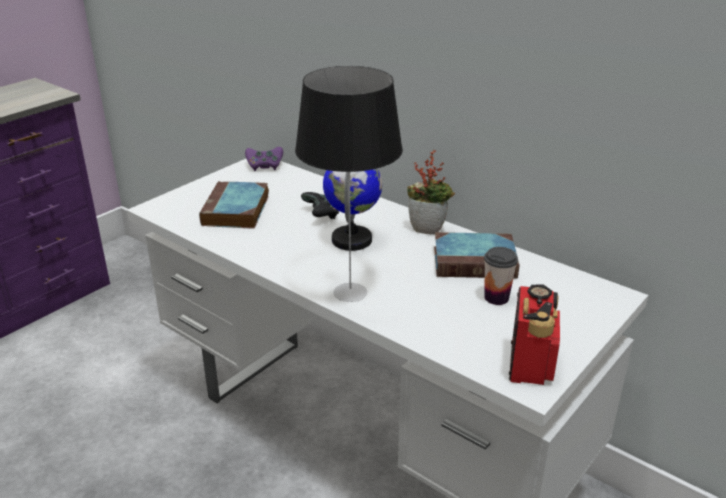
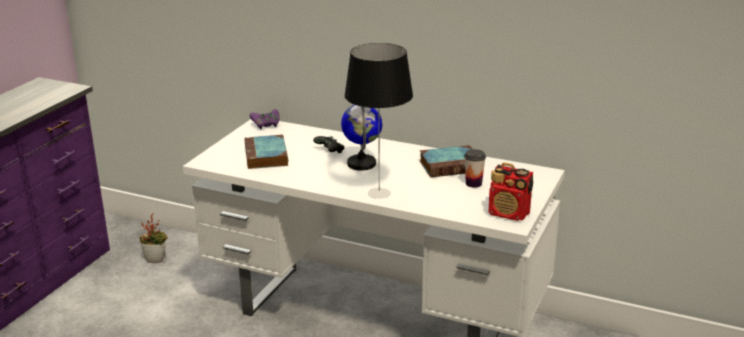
camera: 15 degrees left, 5 degrees down
(428, 229) = (410, 151): potted plant -> potted plant (156, 260)
(530, 365) = (509, 214): radio -> radio turned 120 degrees clockwise

